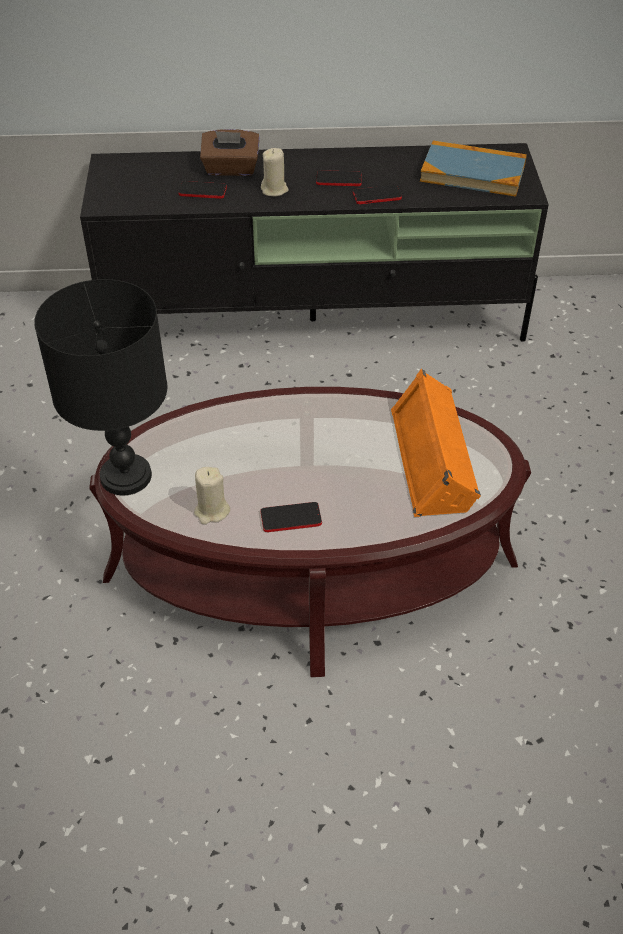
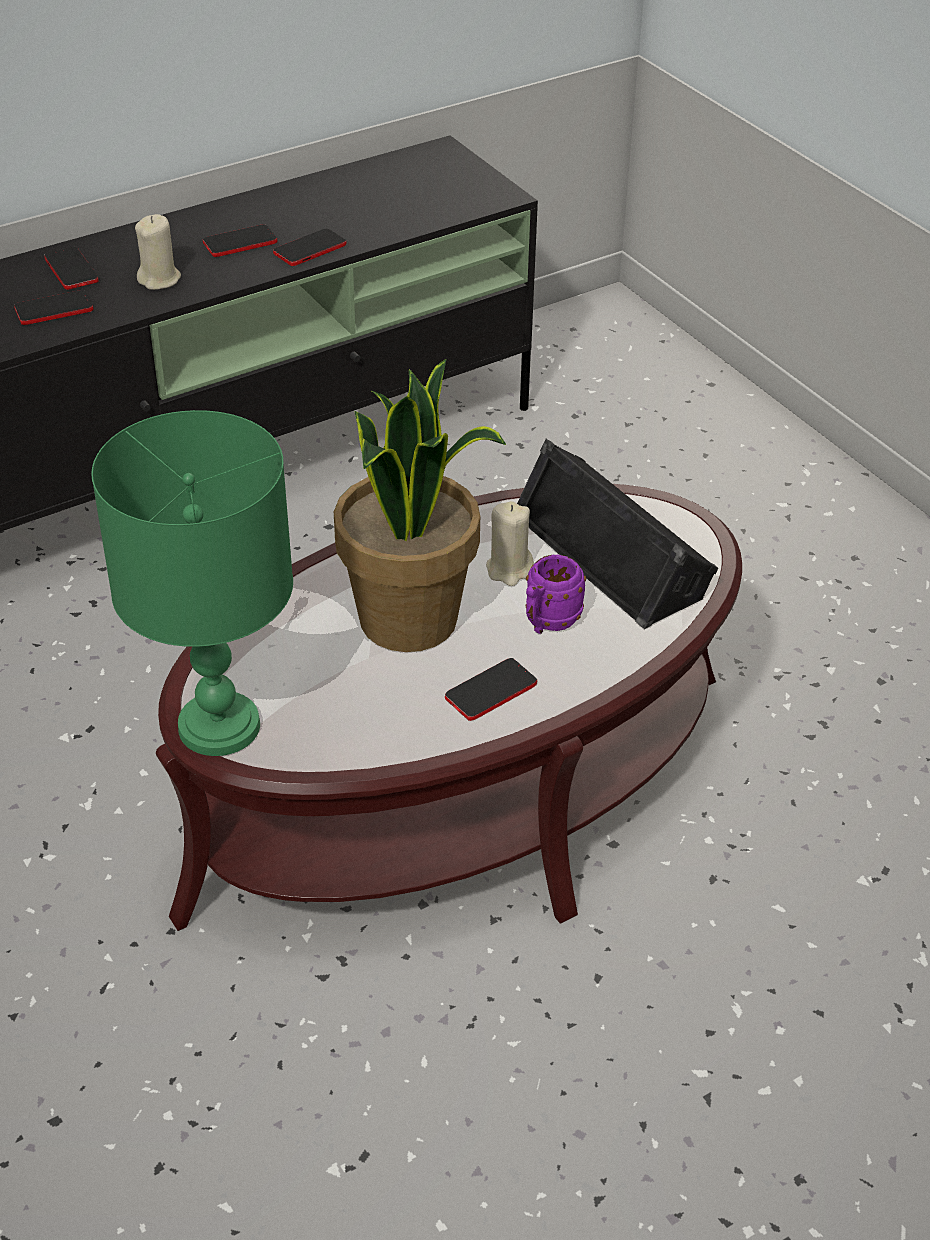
camera: 30 degrees left, 5 degrees down
(127, 476) = (220, 725): black table lamp -> green table lamp
(211, 511) = (378, 723): beige candle -> beige candle (509, 569)
(231, 169) = (71, 270): brown tissue box -> phone
(279, 454) = (410, 620): none -> potted plant
(358, 488) = (548, 622): none -> purple mug
(435, 458) = (613, 551): orange speaker -> black speaker
(473, 173) = (412, 188): book -> none

